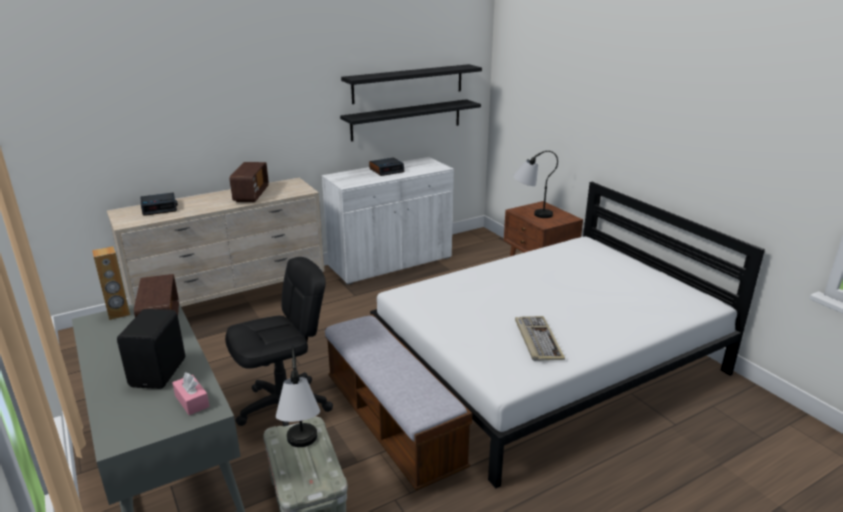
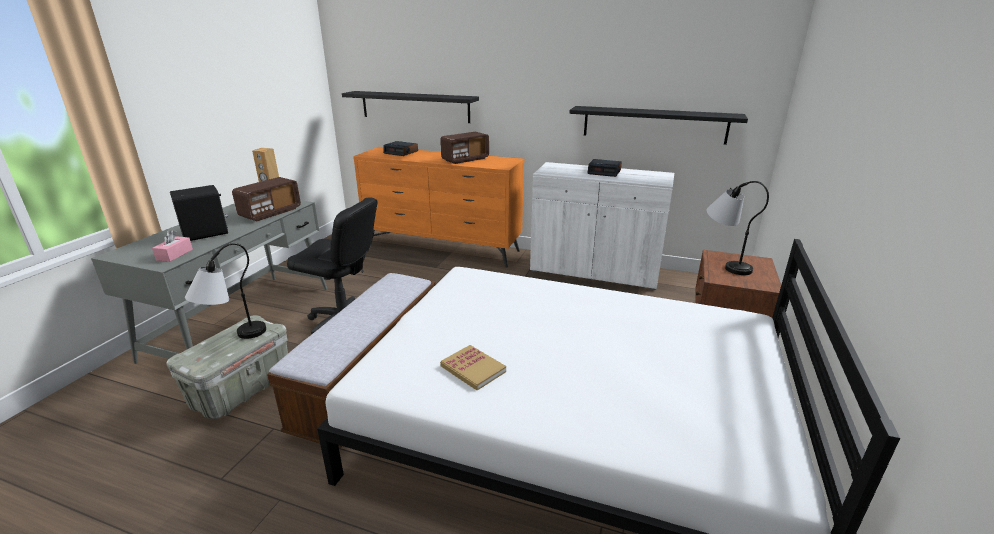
camera: 50 degrees right, 0 degrees up
(232, 303) = (443, 249): beige dresser -> orange dresser
(408, 83) = (662, 82): black shelf -> black shelf (415, 106)
(537, 340) = (473, 369): keyboard -> book

